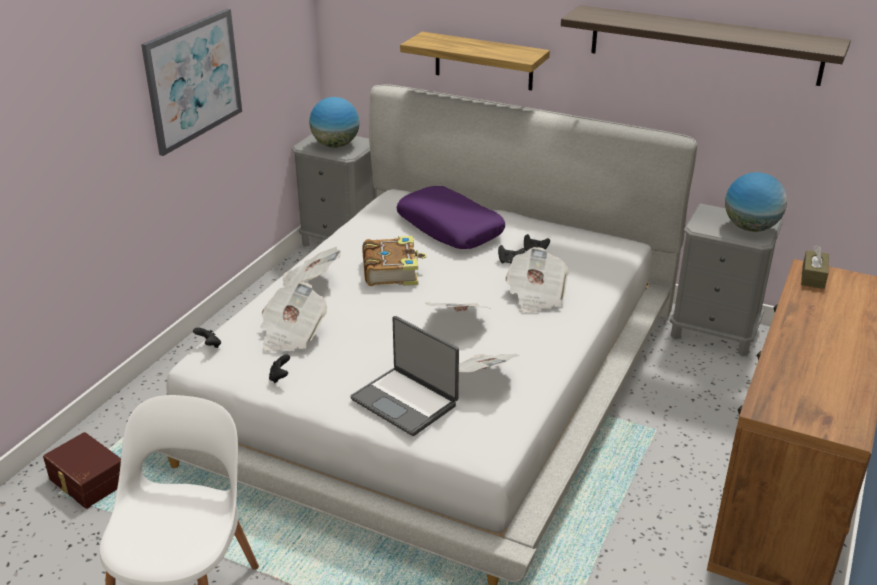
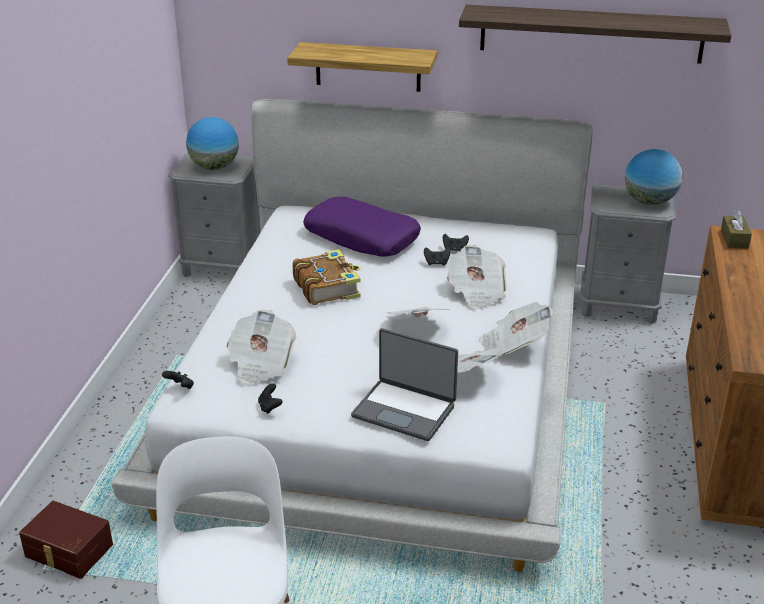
camera: 15 degrees left, 0 degrees up
(193, 80) = (94, 114): picture -> none
(310, 282) = (250, 310): newspaper -> newspaper (514, 344)

